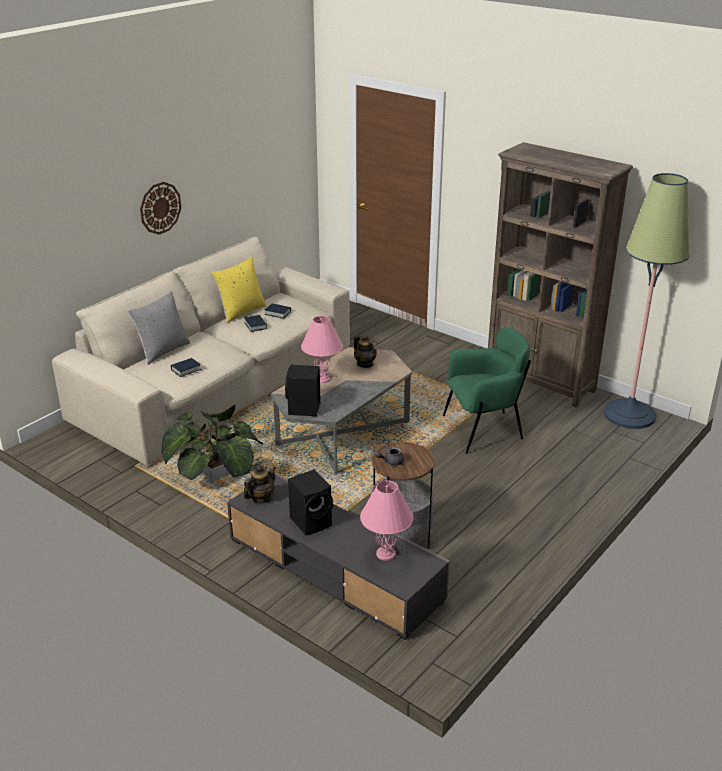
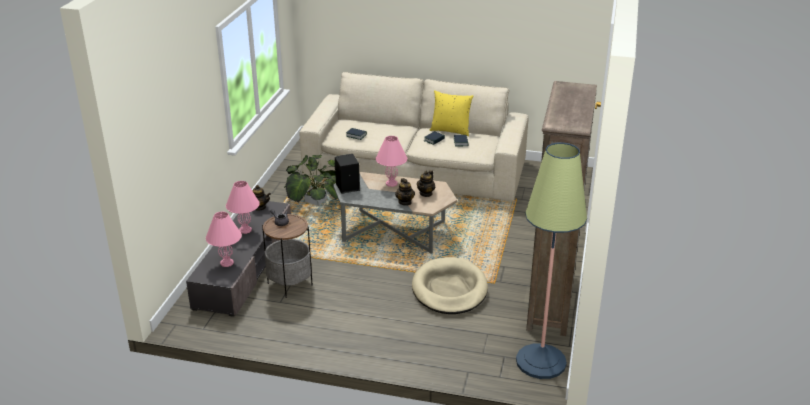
camera: 65 degrees right, 0 degrees up
(160, 208) = (430, 33): wall clock -> none
(163, 351) = (374, 122): grey pillow -> none
(312, 521) = (245, 230): black speaker -> pink table lamp
(373, 381) = (405, 202): none -> teapot
(483, 430) = (449, 289): green armchair -> beige dog bed

